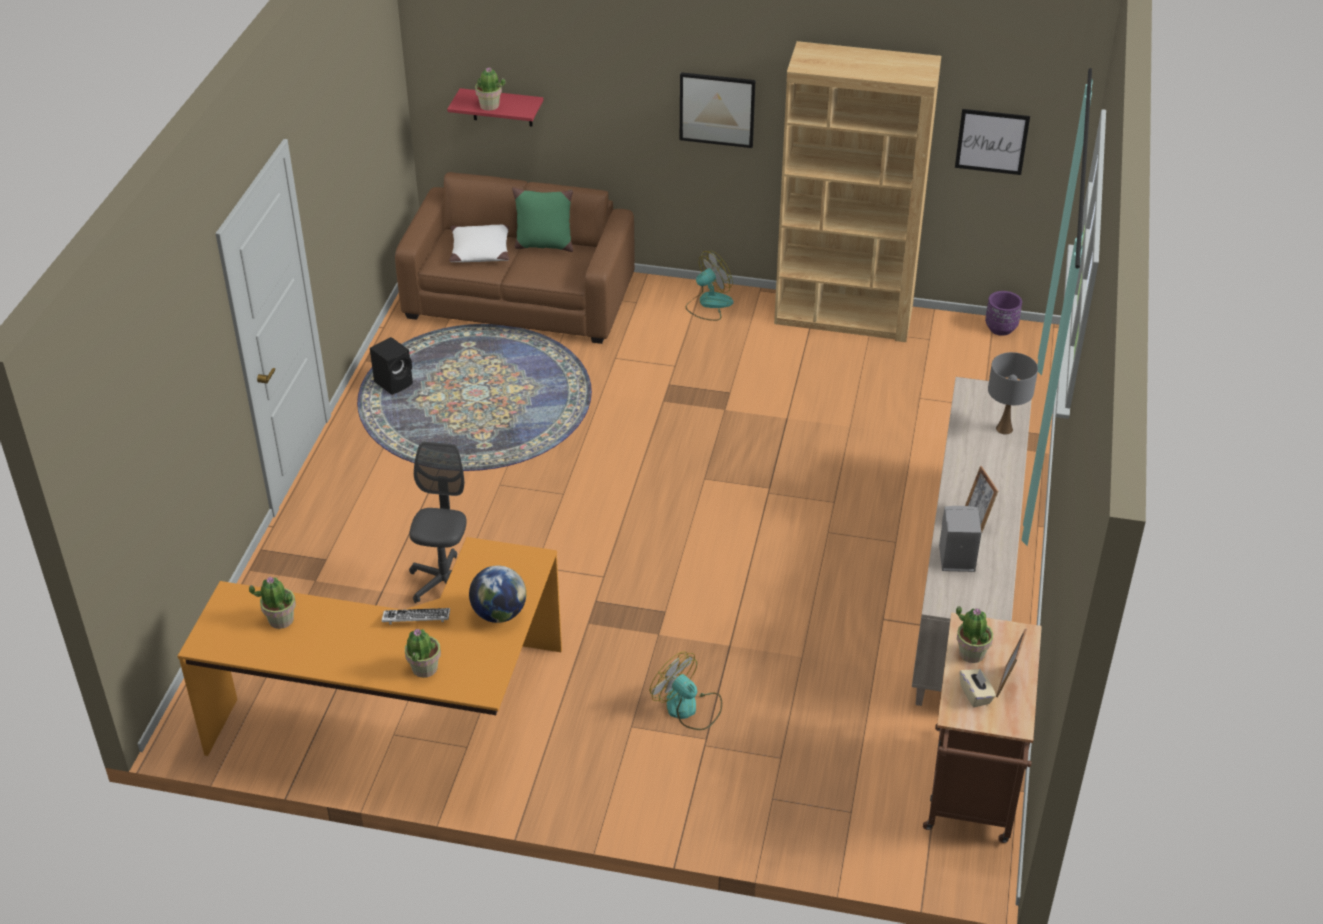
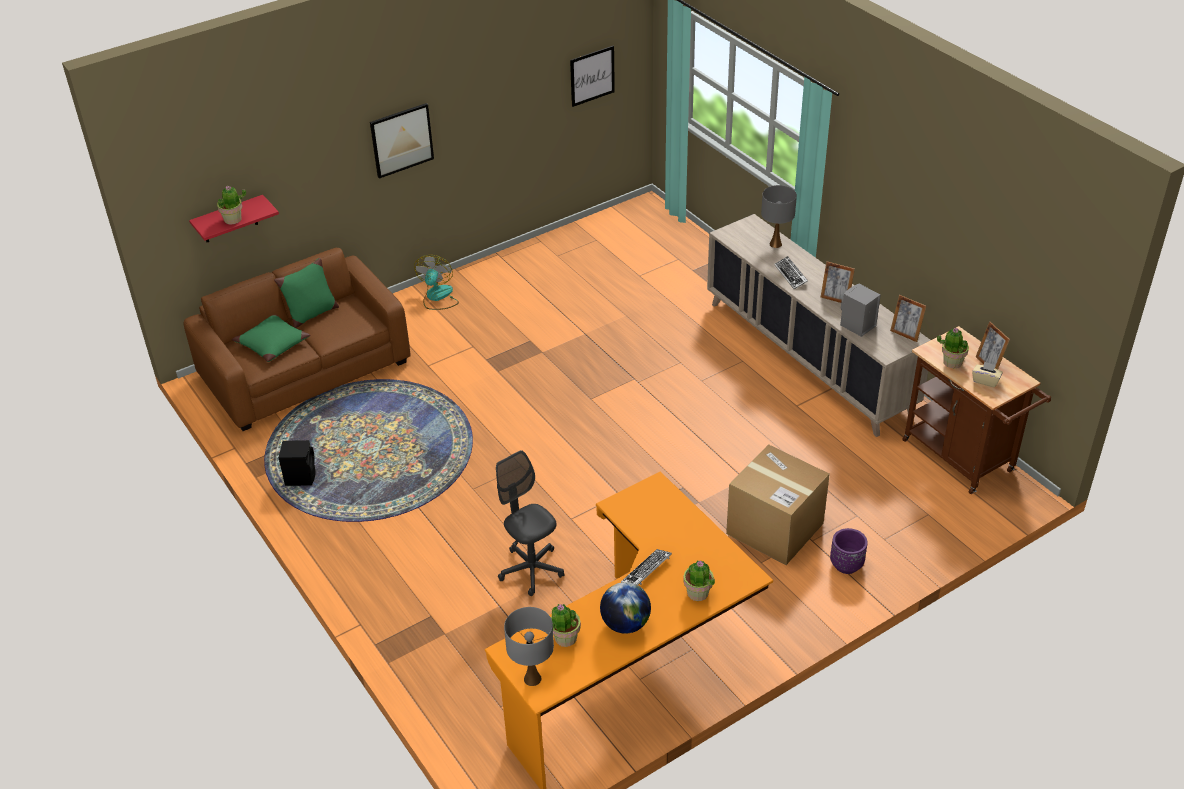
camera: 45 degrees left, 0 degrees up
(214, 629) = (532, 678): none -> grey table lamp
(480, 251) = (272, 344): white pillow -> green pillow
(499, 614) = (688, 530): globe -> globe (625, 624)
(688, 708) = (775, 528): fan -> cardboard box
(844, 316) = (530, 256): brown bookcase -> none
(969, 467) = (791, 275): none -> keyboard
(992, 600) = (905, 334): none -> picture frame
(1001, 328) = (625, 211): purple planter -> purple planter (846, 565)

